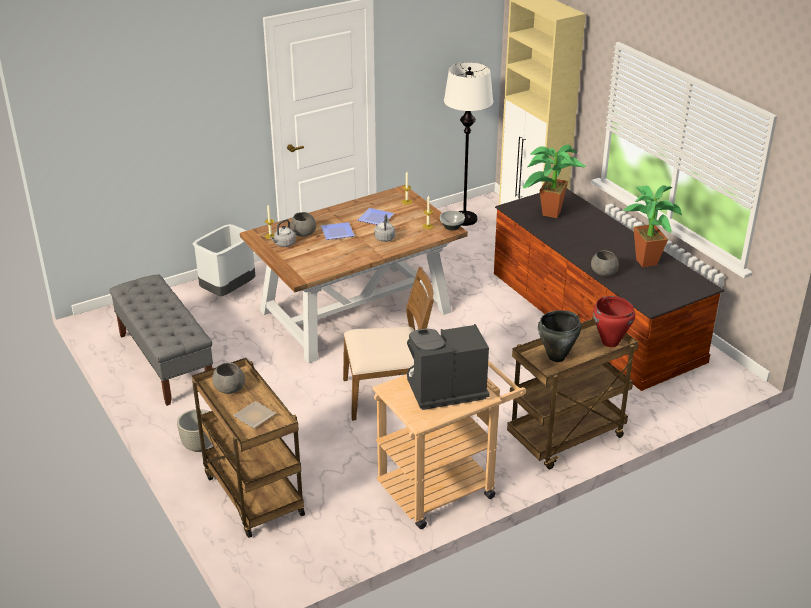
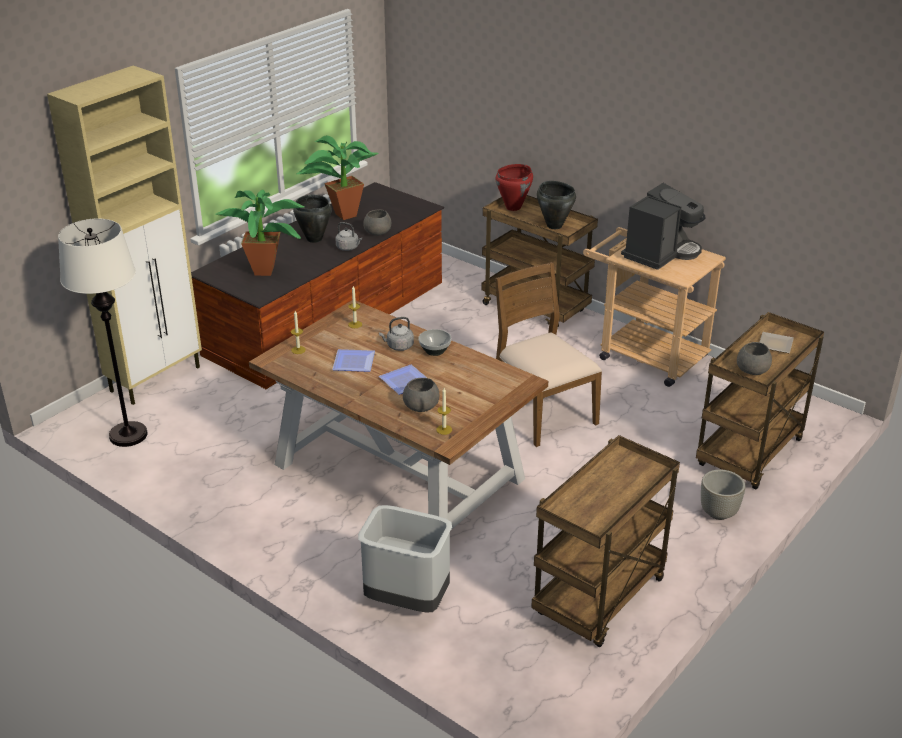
camera: 110 degrees left, 0 degrees up
(165, 361) = (599, 600): grey bench -> brown cart
(284, 244) = (458, 413): grey kettle -> grey kettle (348, 248)
(444, 390) = (660, 253): coffee machine -> coffee machine turned 105 degrees counterclockwise
(452, 227) = (348, 309): bowl -> bowl (434, 351)
(601, 241) = (314, 239): none -> black cooking pot

